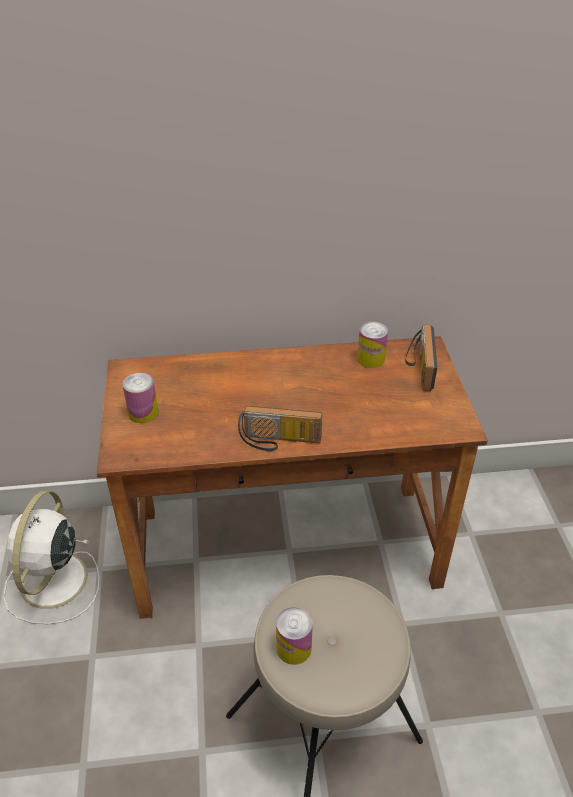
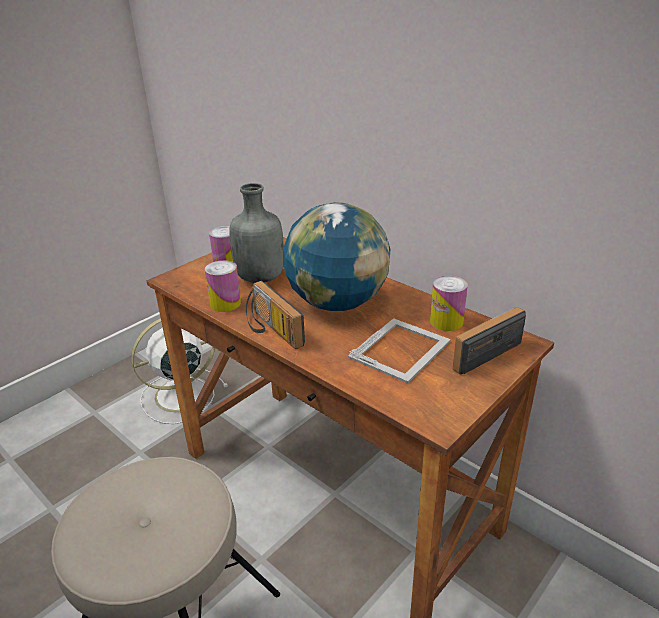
camera: 50 degrees right, 10 degrees down
(192, 406) = (261, 277): none -> grey bottle
(285, 390) = (337, 303): none -> globe
(294, 648) = (111, 498): can -> can (225, 303)
(377, 396) = (401, 349): none -> picture frame

